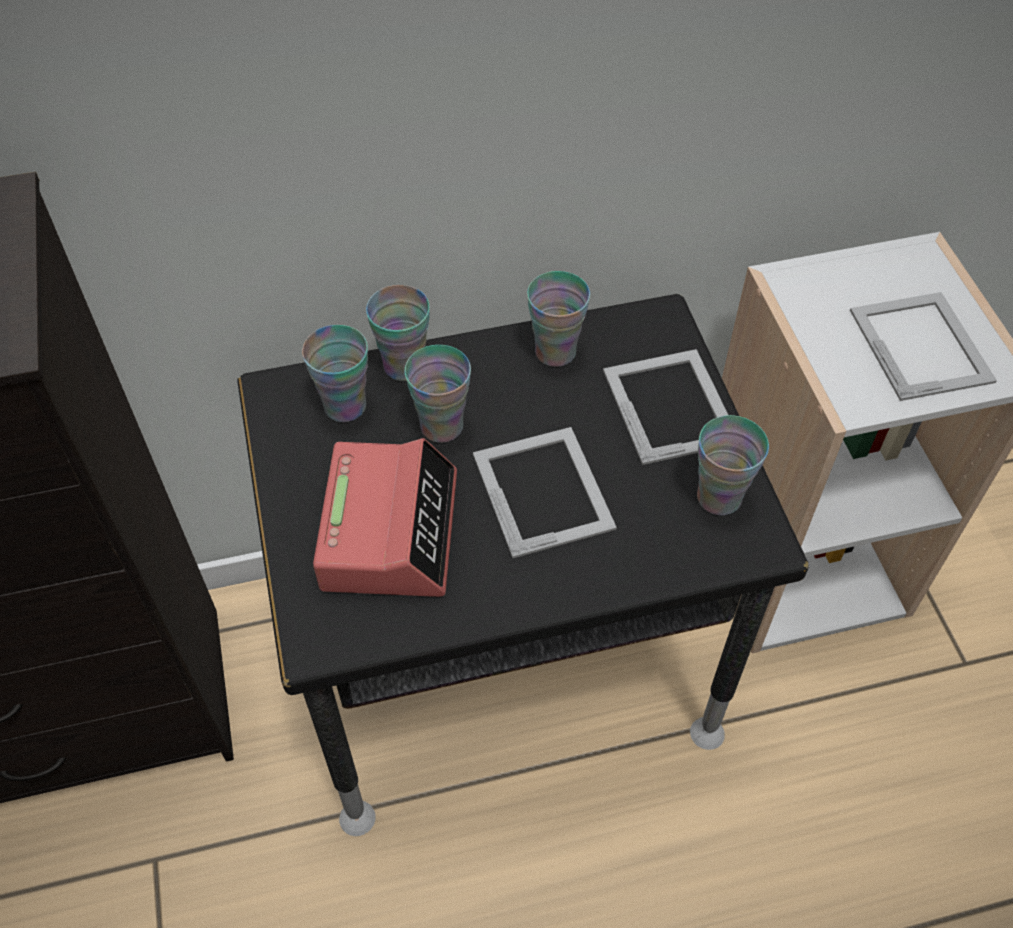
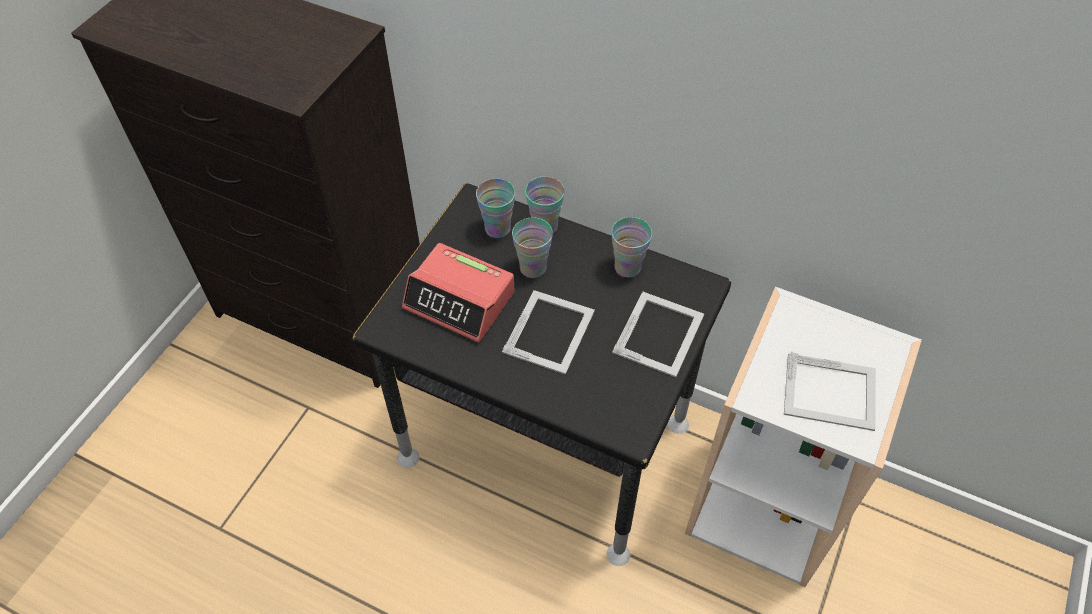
camera: 40 degrees right, 0 degrees up
(389, 530) = (460, 300): alarm clock -> alarm clock turned 75 degrees clockwise
(719, 497) = (634, 396): cup -> none
(921, 344) = (831, 392): picture frame -> picture frame turned 75 degrees clockwise

